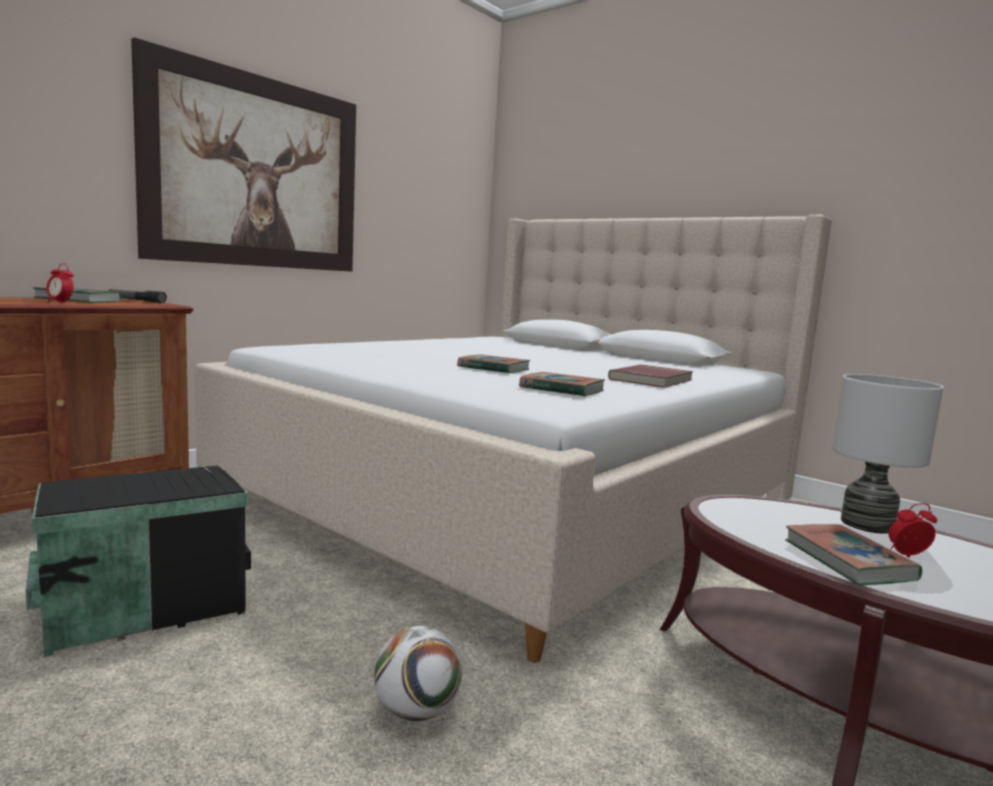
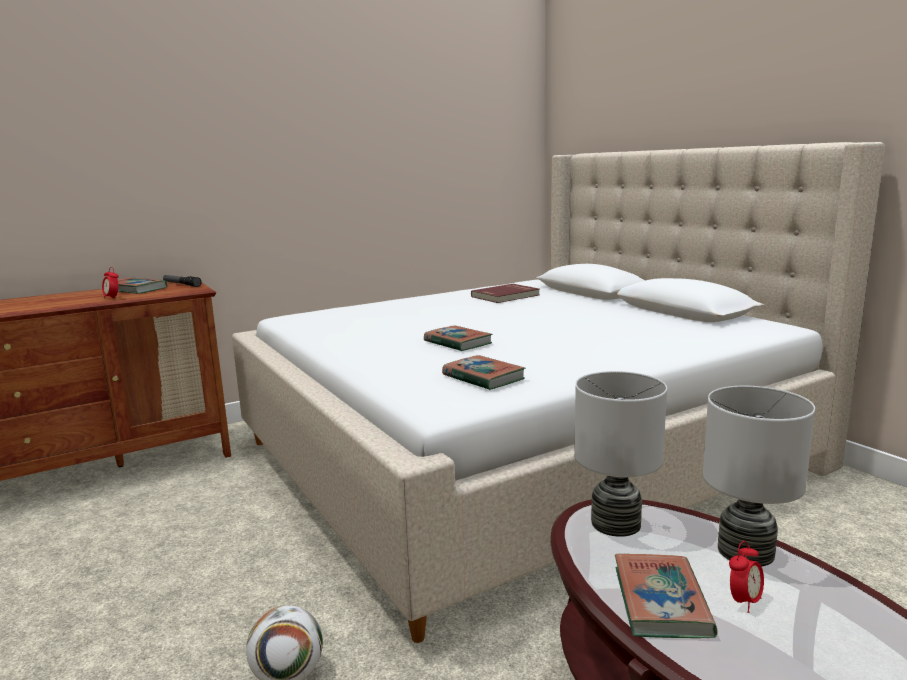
camera: 20 degrees right, 5 degrees up
(142, 599) = (152, 543): black storage box -> none
(257, 173) = (288, 153): picture -> none
(652, 380) = (613, 354): red book -> red book (506, 296)
(744, 512) = (616, 524): none -> grey table lamp
(907, 556) = (744, 601): alarm clock -> alarm clock turned 120 degrees clockwise

